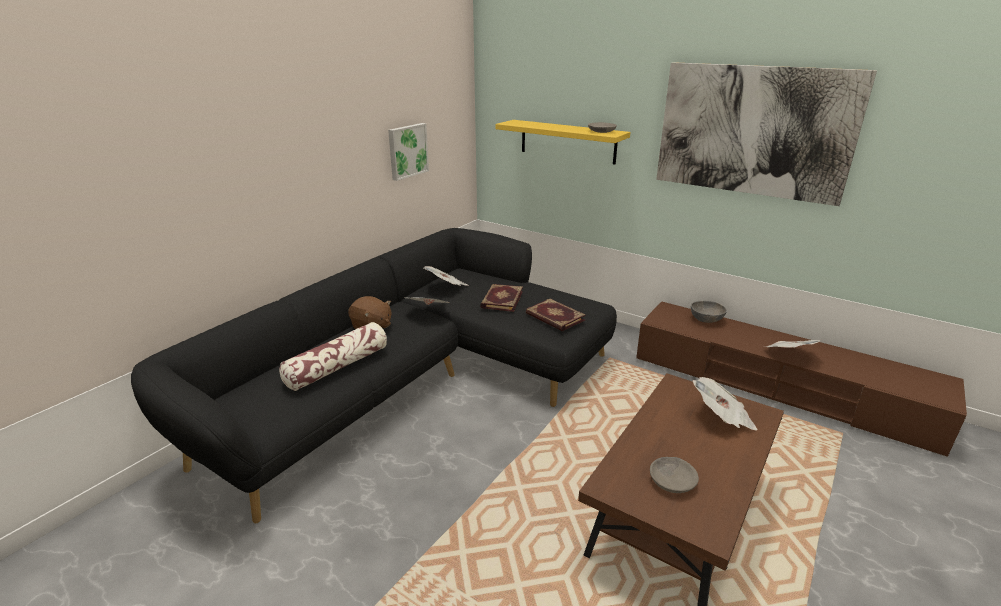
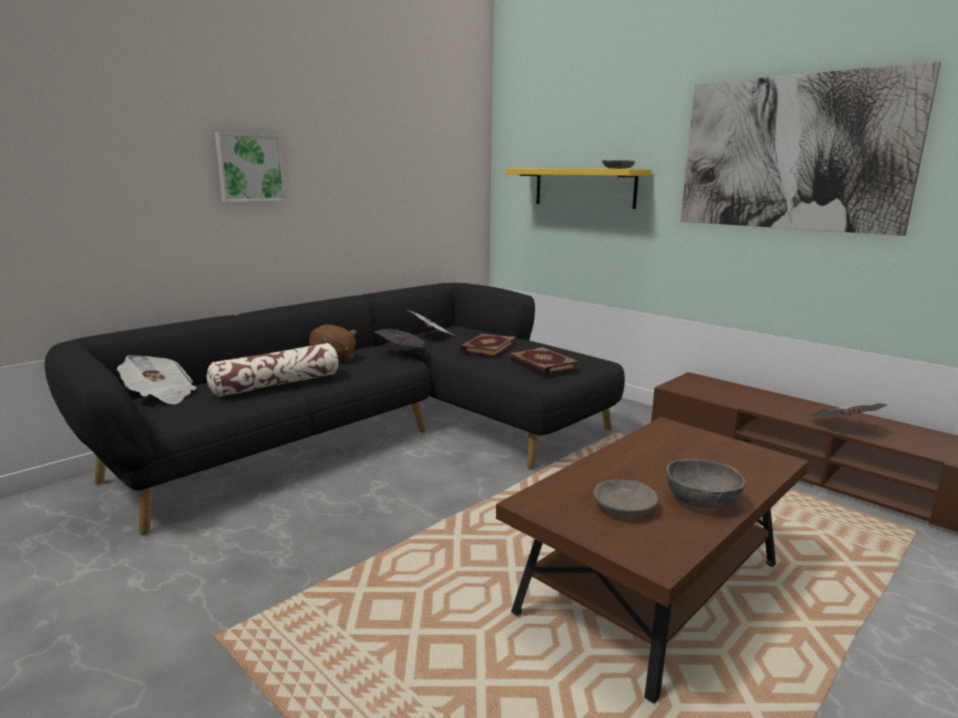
camera: 10 degrees right, 10 degrees down
(407, 151) = (405, 189): picture -> picture (250, 168)
(706, 319) = (740, 390): grey bowl -> grey bowl (701, 501)
(722, 418) = (718, 459): newspaper -> newspaper (160, 396)

